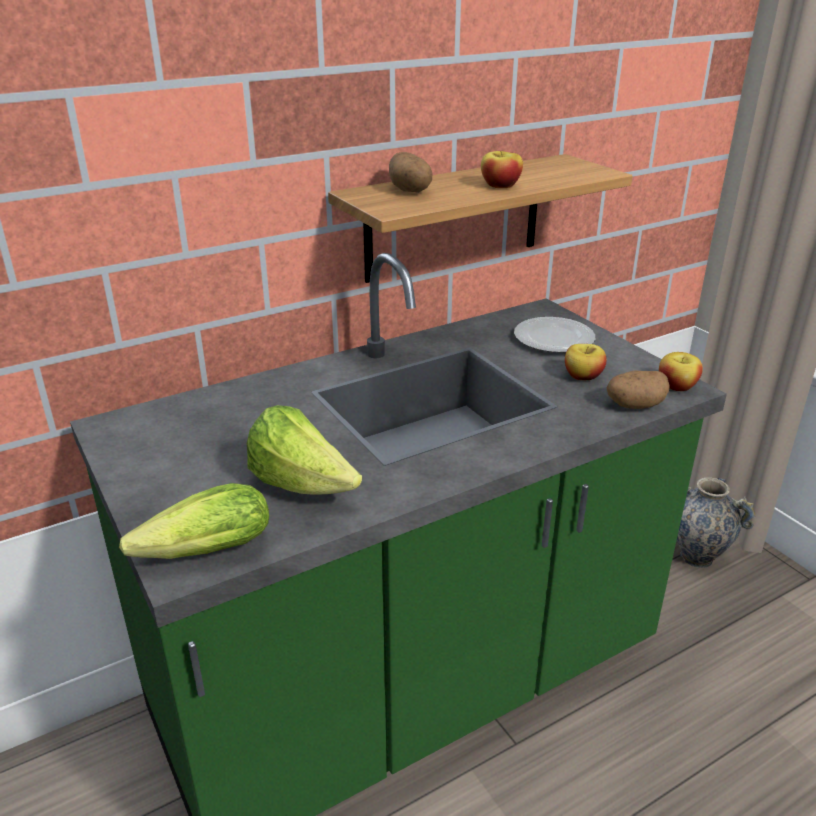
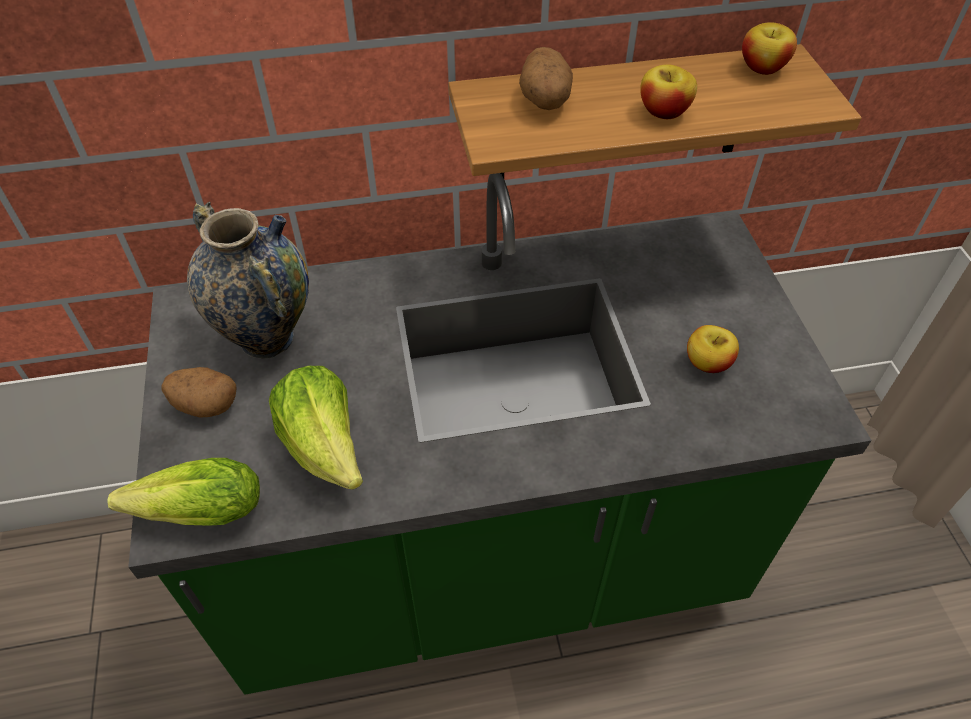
camera: 20 degrees right, 20 degrees up
(554, 340) = (707, 290): plate -> none
(634, 405) = (742, 429): potato -> potato (205, 405)
(676, 386) = (814, 411): apple -> apple (762, 68)
(696, 557) = (855, 507): vase -> vase (266, 338)

